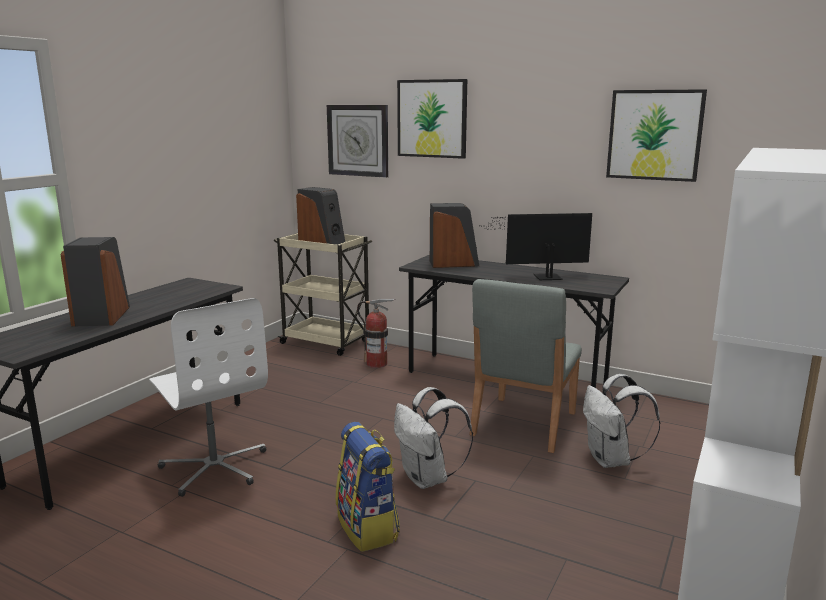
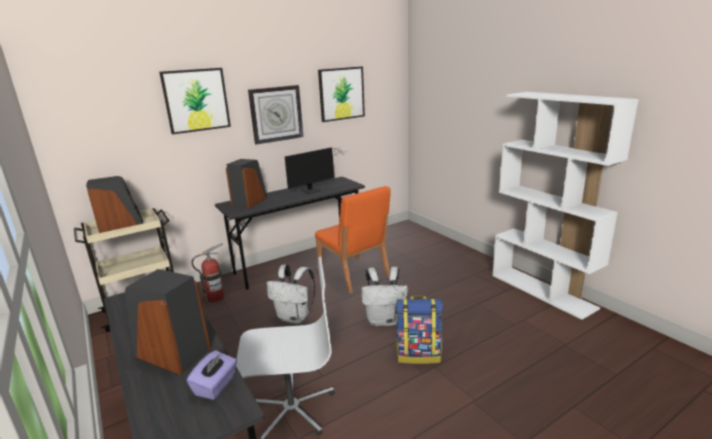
camera: 60 degrees left, 5 degrees up
(55, 340) = (216, 386): none -> purple tissue box
(358, 140) = (124, 128): wall clock -> wall clock (276, 114)
(523, 424) = (354, 275): grey chair -> orange chair
(543, 277) = (314, 190): monitor -> monitor turned 150 degrees counterclockwise
(611, 460) = (409, 265): white backpack -> white backpack (295, 317)

